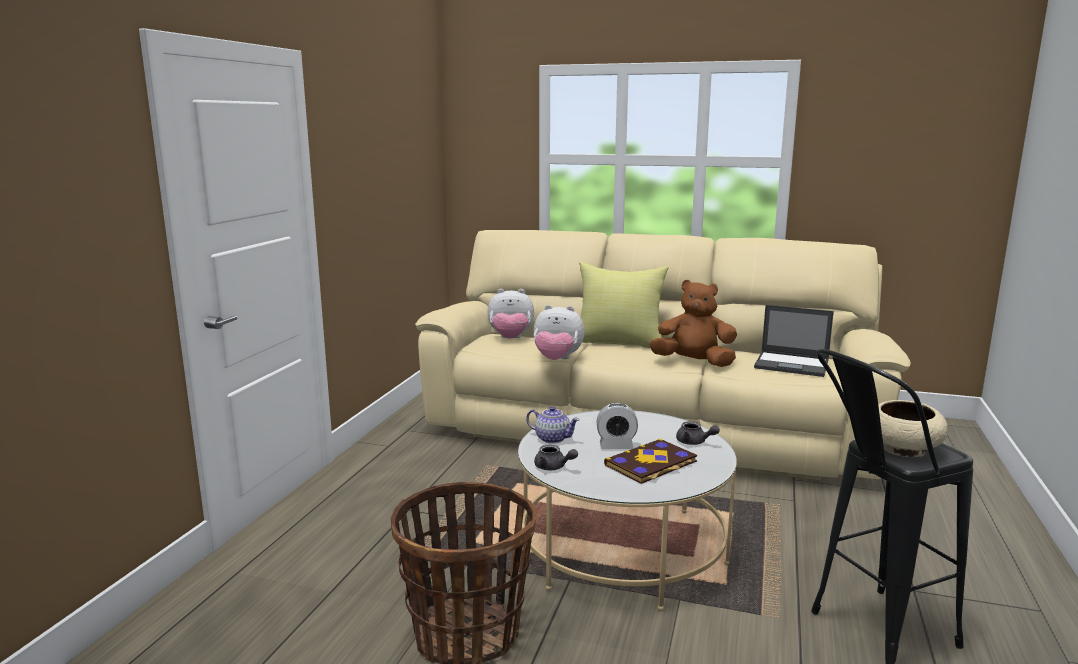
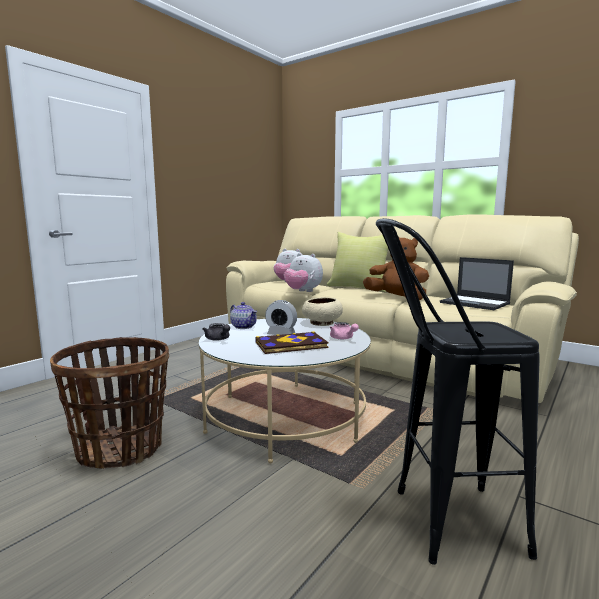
camera: 20 degrees right, 5 degrees down
(694, 442) = (343, 338): grey teapot -> pink teapot
(903, 449) = (467, 331): beige bowl -> beige bowl (321, 323)

